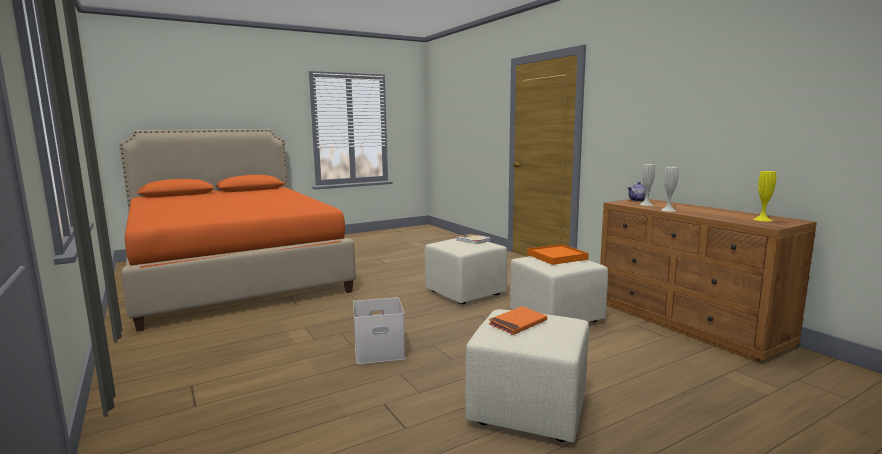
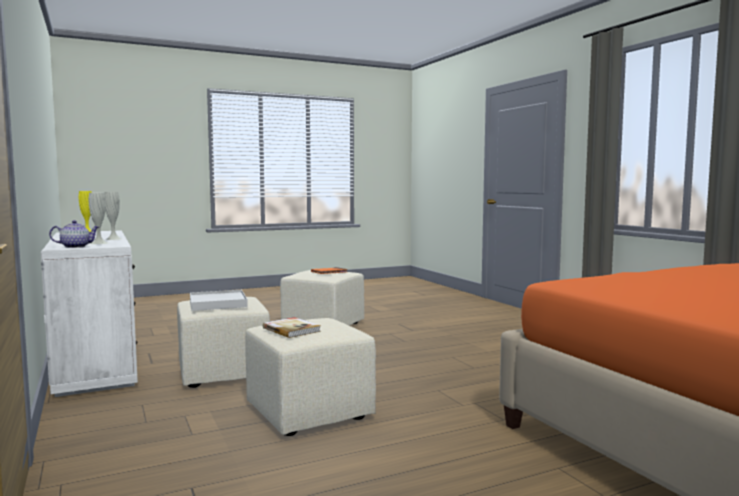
camera: 175 degrees left, 5 degrees down
(380, 350) = (425, 353): white storage box -> none
(556, 257) = (218, 303): orange tray -> white tray
(687, 323) = (95, 362): brown dresser -> white dresser

